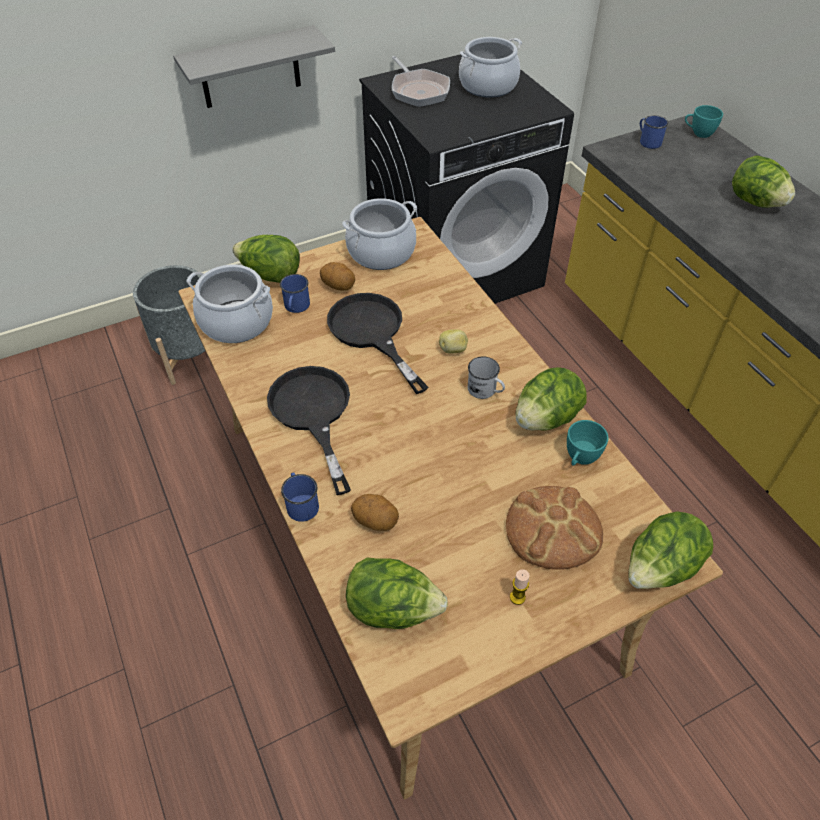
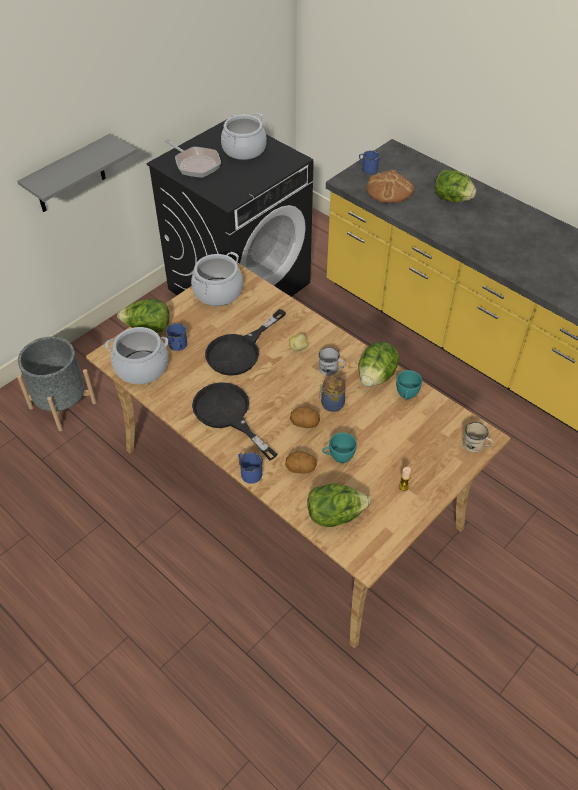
camera: 20 degrees left, 0 degrees up
(338, 286) = (200, 324): potato -> potato (305, 424)
(372, 333) = (240, 351): black frying pan -> black frying pan turned 90 degrees counterclockwise
(463, 439) = (331, 404): none -> jar
(552, 529) = (407, 442): bread -> bread (389, 190)
(660, 569) = (476, 446): lettuce -> beige mug
(698, 133) = (398, 155): turquoise cup -> turquoise cup (338, 457)

